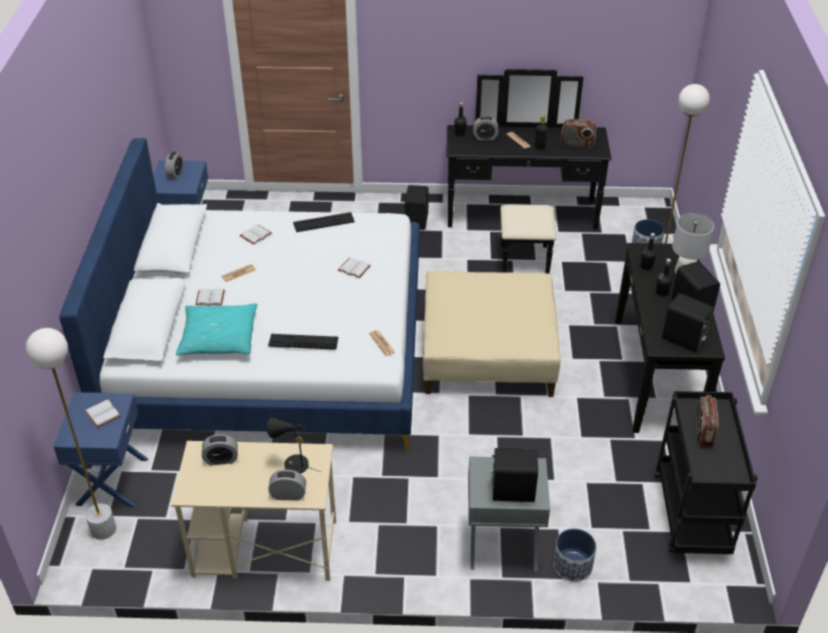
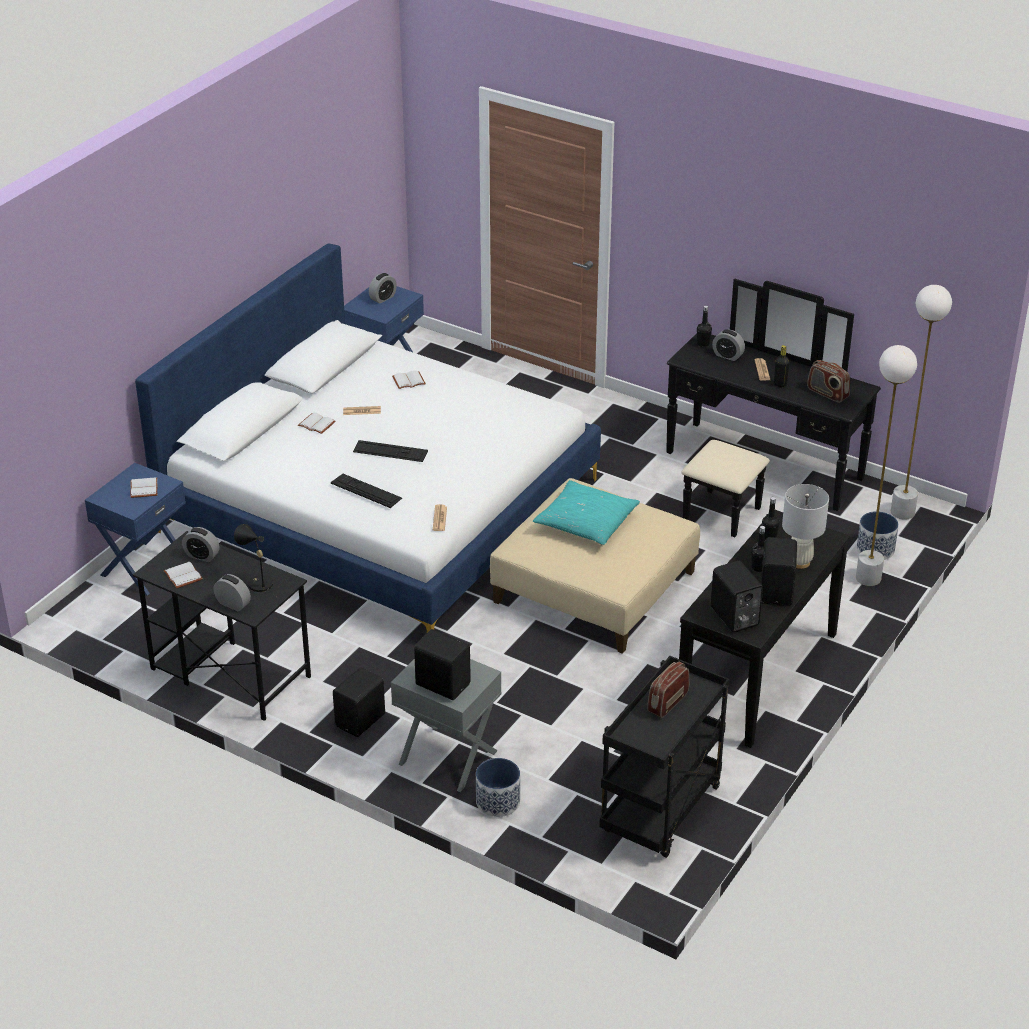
camera: 30 degrees right, 5 degrees down
(103, 529) = (108, 603): white floor lamp -> white floor lamp (902, 512)
(219, 338) = (294, 461): turquoise pillow -> turquoise pillow (586, 522)
(264, 549) = (229, 672): beige desk -> black desk
(323, 222) = (486, 390): keyboard -> keyboard (390, 451)
(353, 269) = (475, 443): white book -> white book (182, 576)
(417, 221) = (638, 435): black speaker -> black speaker (362, 721)

